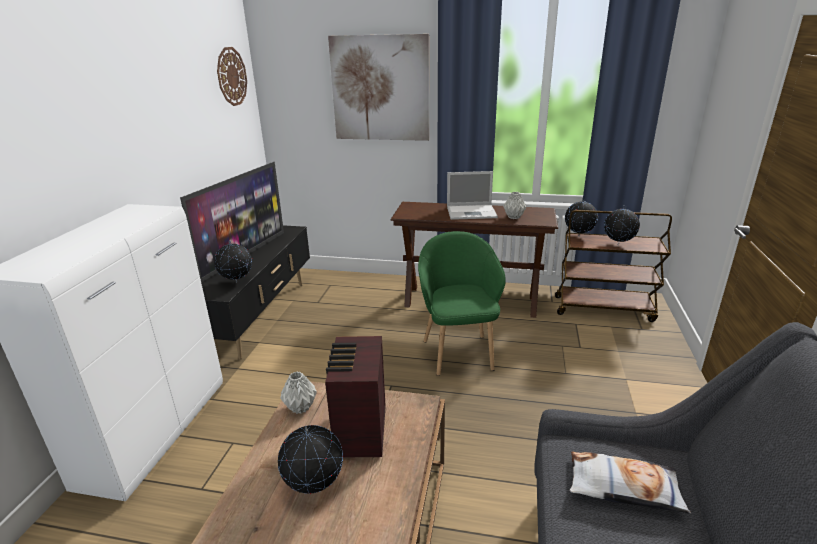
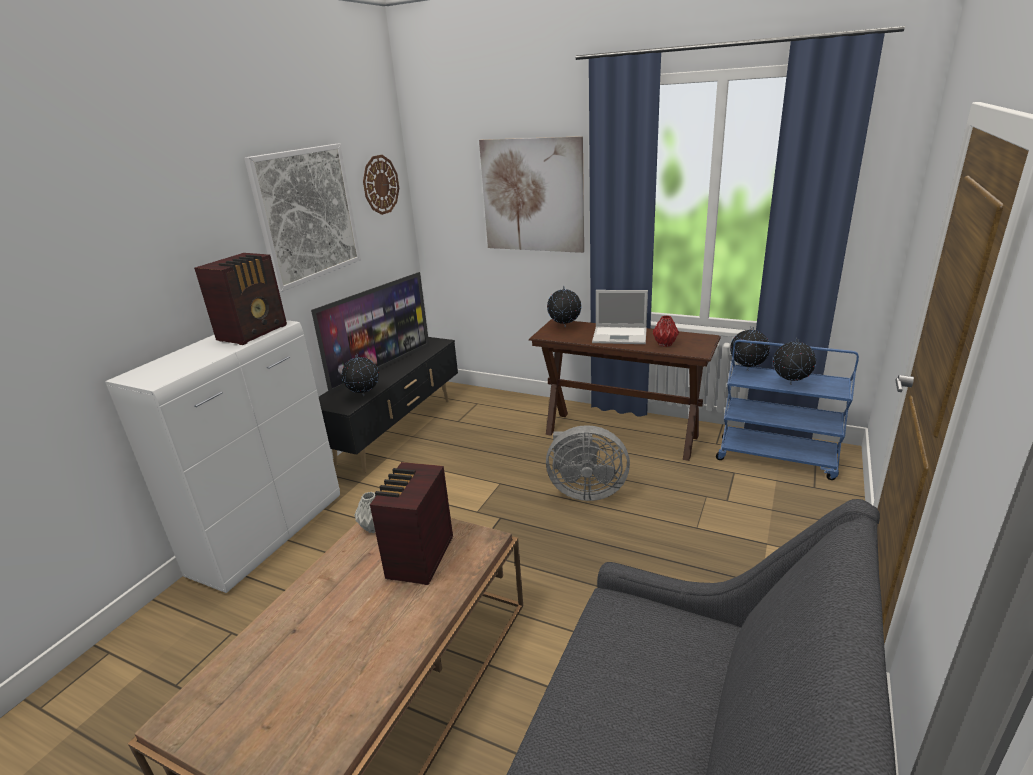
camera: 15 degrees right, 0 degrees up
(136, 218) = (254, 332): none -> radio
(169, 100) = (307, 214): none -> picture
(314, 488) = (357, 604): globe -> globe (564, 327)
(458, 352) = (585, 491): green armchair -> grey fan
(514, 217) = (665, 344): grey vase -> red vase
(604, 308) = (777, 458): brown cart -> blue cart
(623, 488) = (650, 654): pillow -> none

